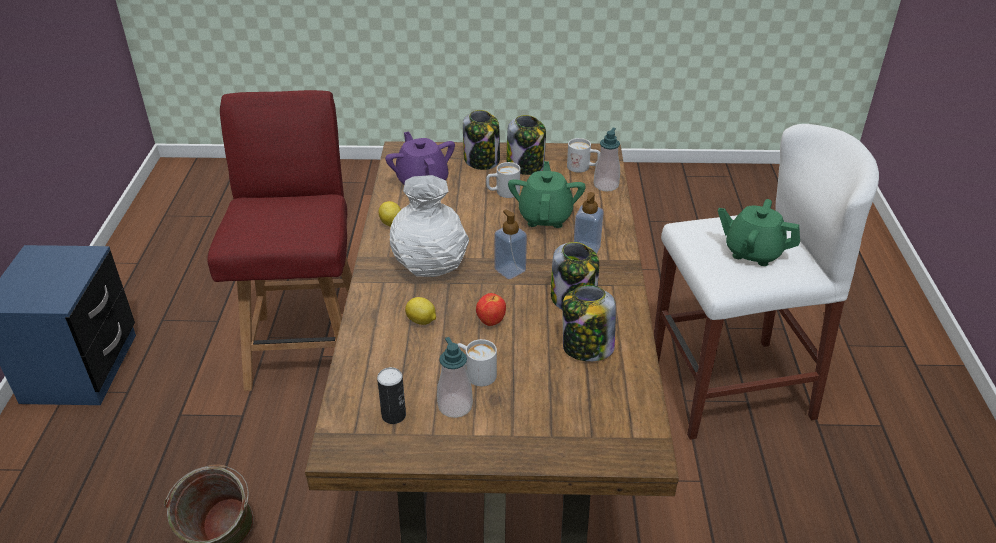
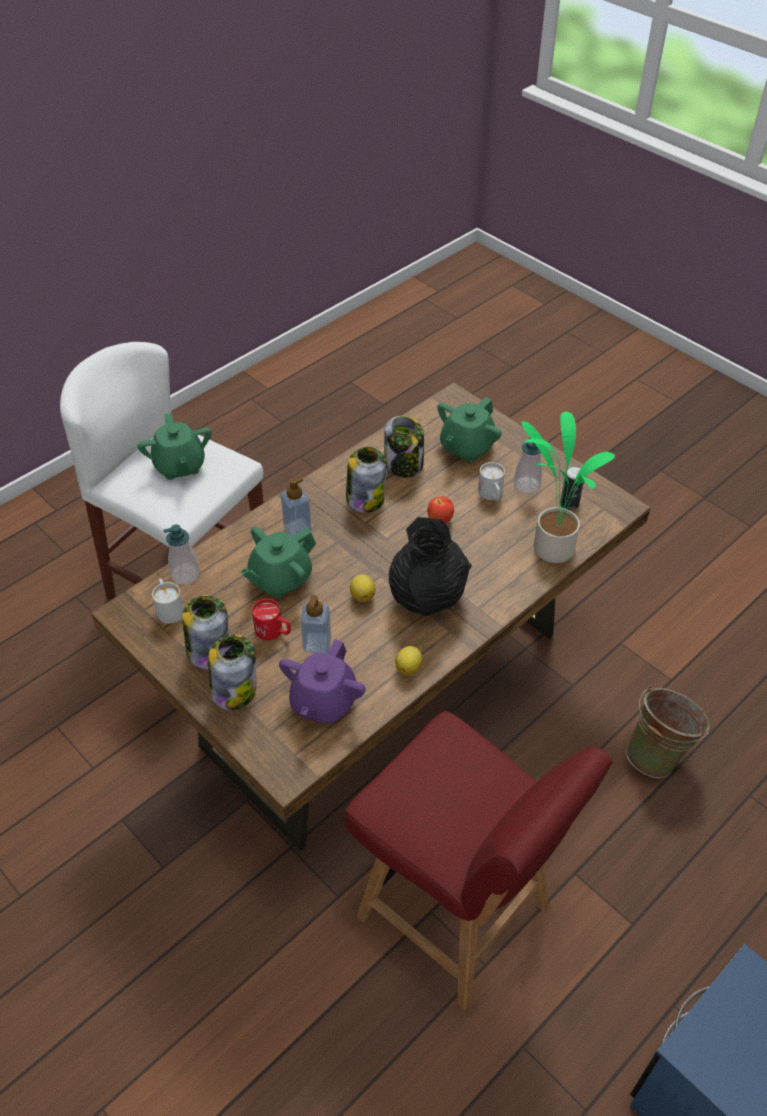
camera: 135 degrees left, 10 degrees up
(307, 346) = (457, 914): red chair -> red chair turned 90 degrees counterclockwise
(370, 361) = (551, 547): none -> potted plant
(422, 321) = (486, 554): lemon -> lemon (362, 595)
(431, 267) = (427, 596): white vase -> black vase
(502, 192) = (274, 632): white mug -> red mug
(510, 270) = (375, 550): soap dispenser -> soap dispenser (317, 643)
(558, 404) = (466, 447): none -> green teapot

